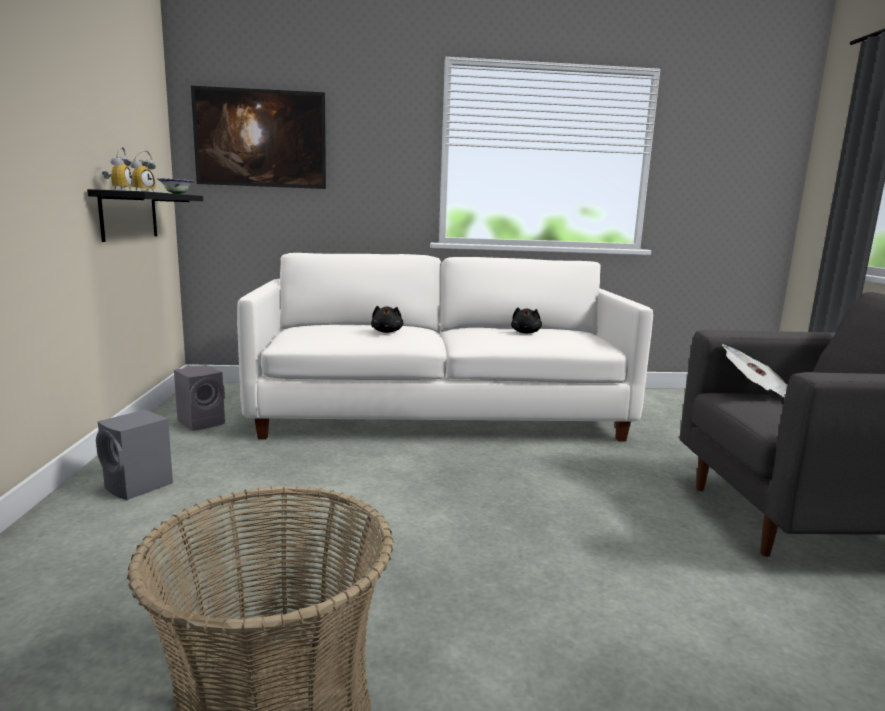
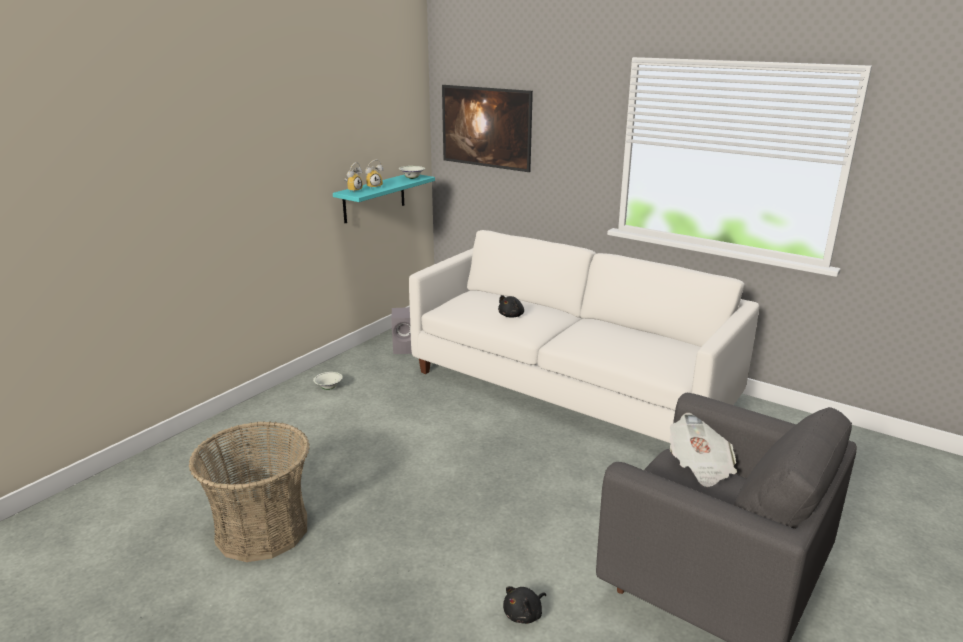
camera: 40 degrees right, 10 degrees up
(129, 215) = (374, 198): black shelf -> turquoise shelf
(139, 487) = (329, 388): grey speaker -> white bowl
(526, 332) = (627, 340): black plush toy -> black plush toy (524, 614)

